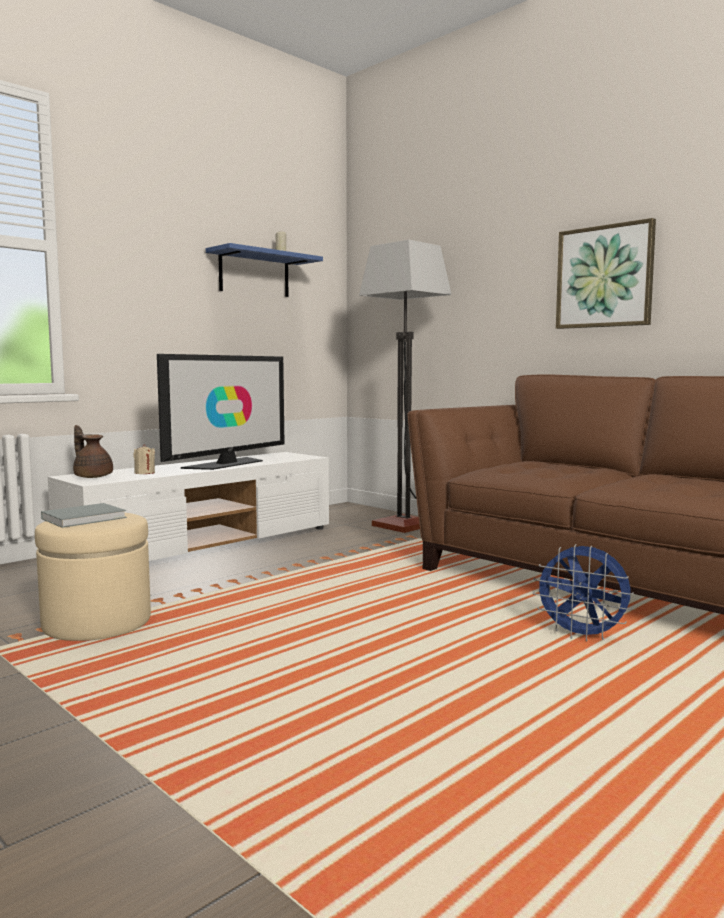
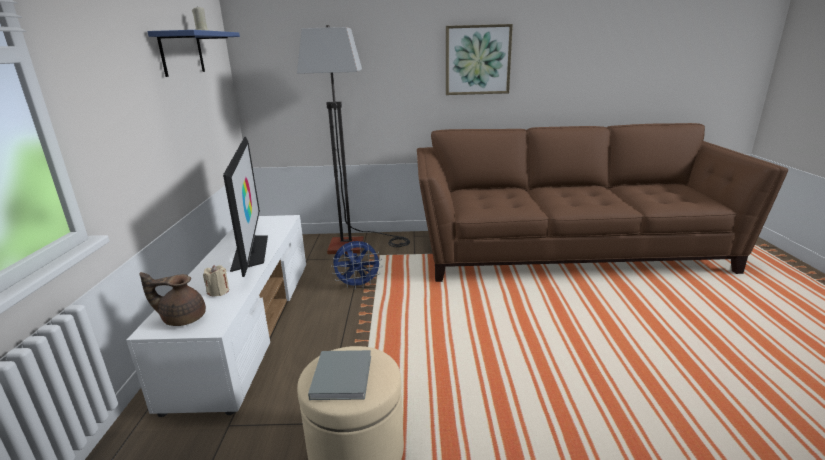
camera: 45 degrees left, 15 degrees up
(582, 636) = (585, 296): blue fan -> blue fan (358, 285)

